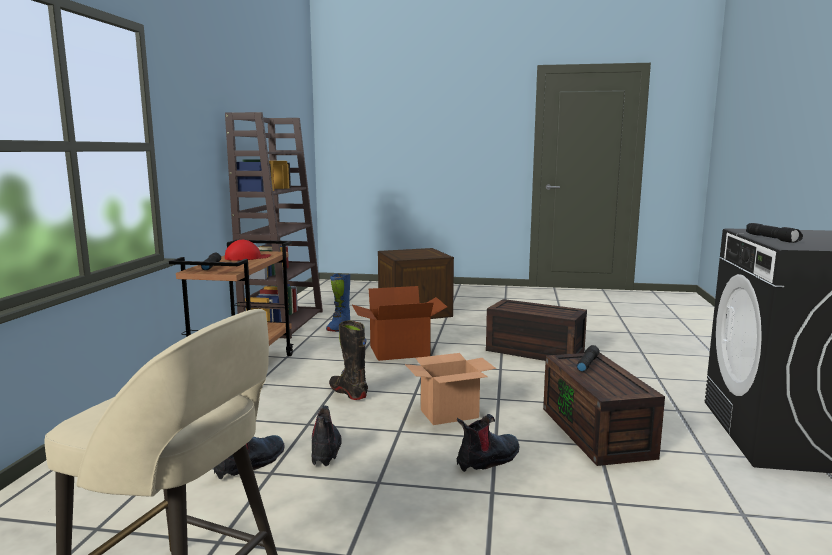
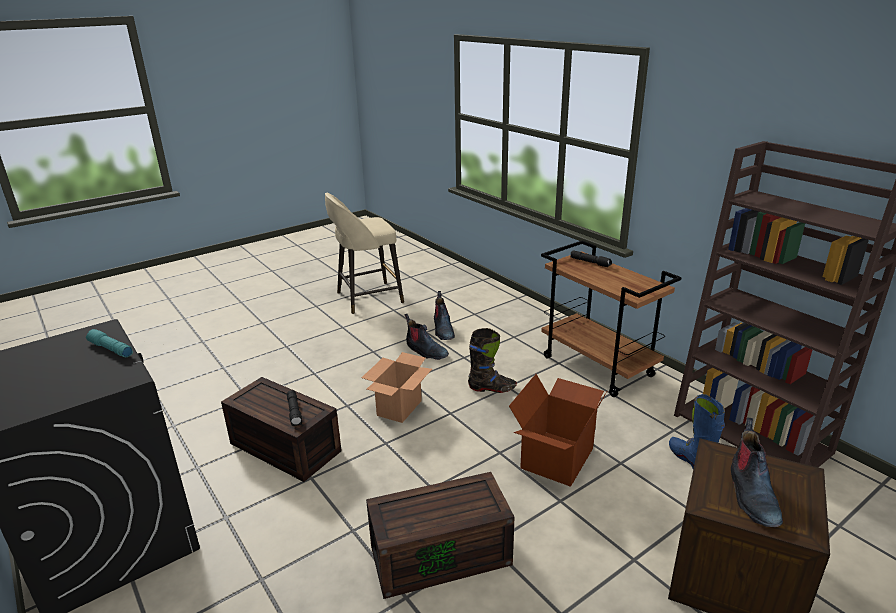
camera: 135 degrees right, 15 degrees up
(247, 257) = (619, 280): red cap -> none
(488, 460) = (335, 389): boot -> boot (751, 495)
(772, 239) = (110, 349): black flashlight -> turquoise flashlight

